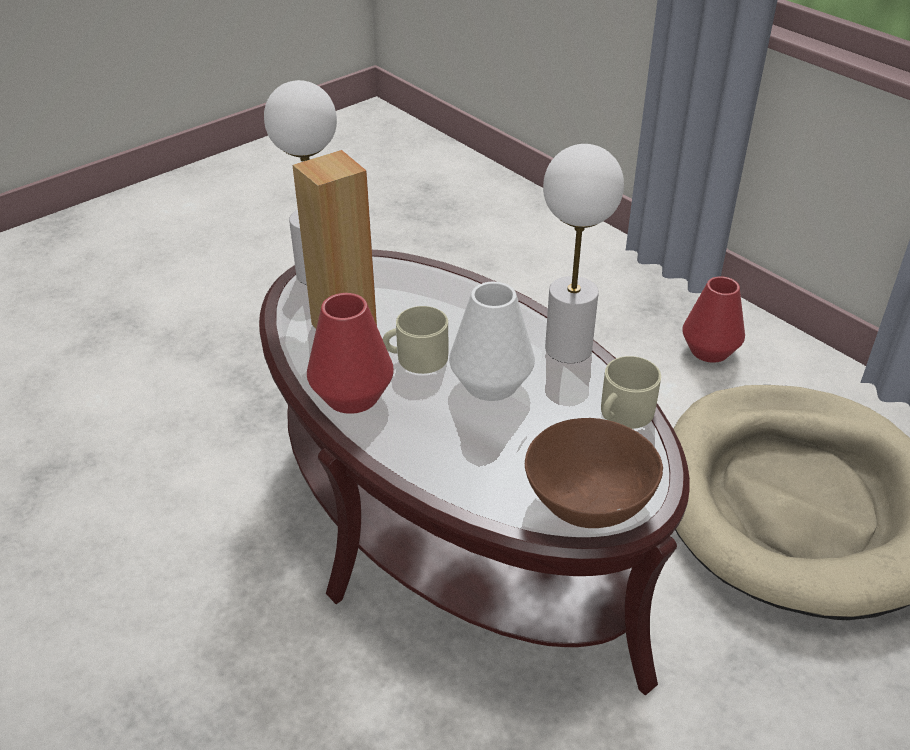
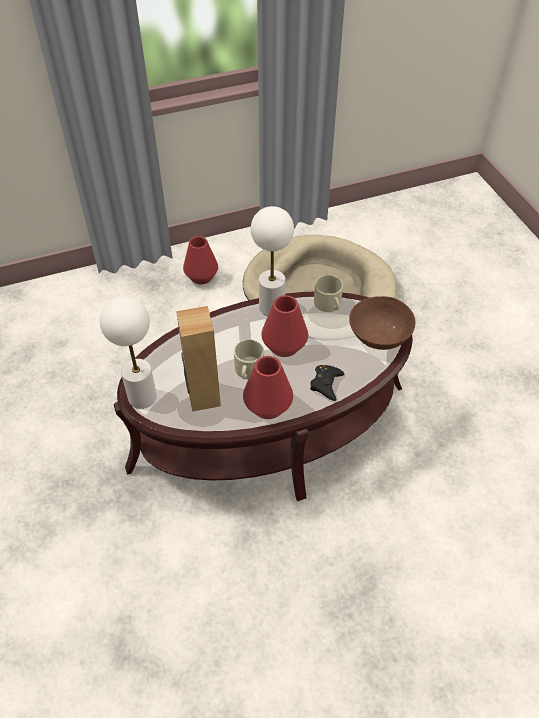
camera: 70 degrees left, 10 degrees up
(431, 452) = (326, 384): none -> black game controller
(490, 383) = (284, 346): white vase -> red vase

